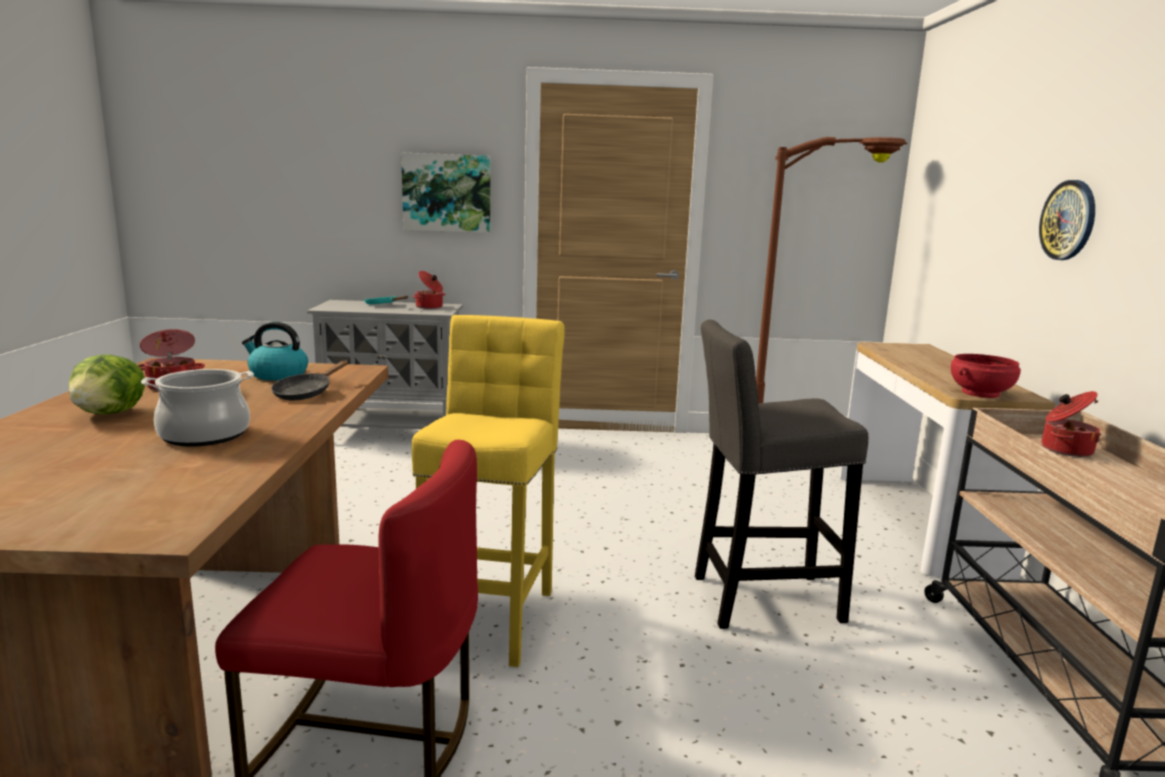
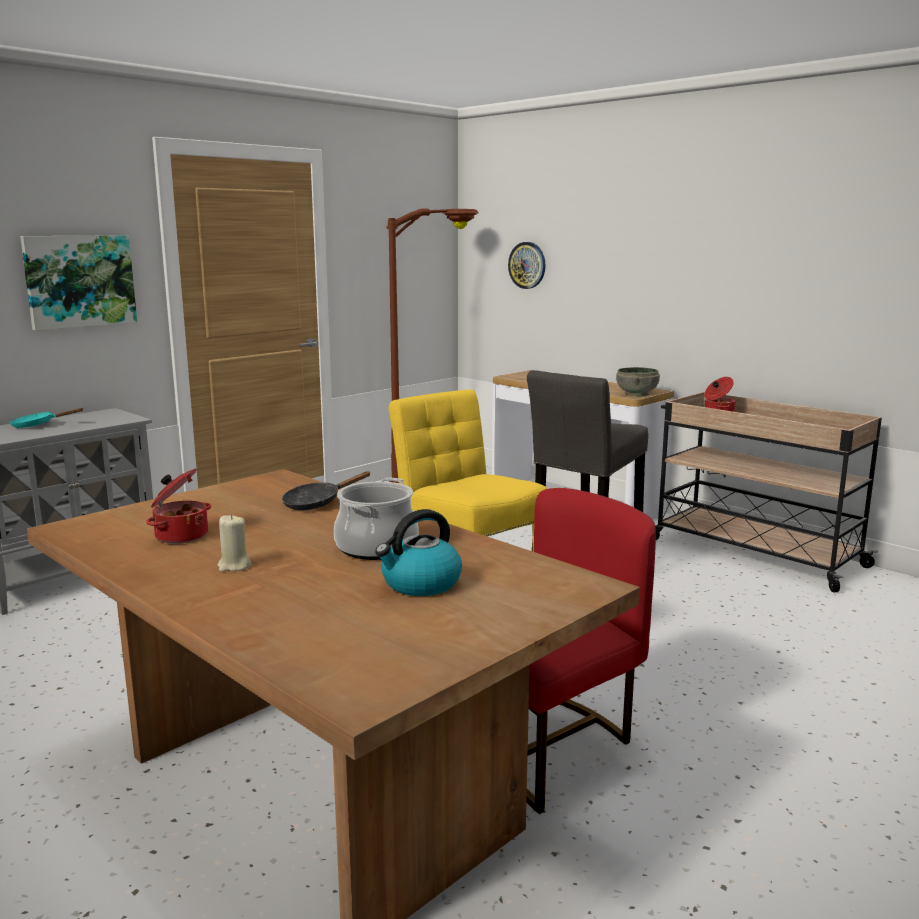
camera: 45 degrees left, 0 degrees up
(111, 413) = (234, 566): lettuce -> beige candle
(277, 375) = (231, 500): kettle -> kettle (420, 584)
(306, 393) = (317, 503): black frying pan -> black frying pan turned 75 degrees clockwise
(430, 307) = (97, 417): cooking pot -> none
(981, 393) = (637, 394): red bowl -> grey bowl
(1068, 220) = (655, 271): wall clock -> wall clock (527, 265)

